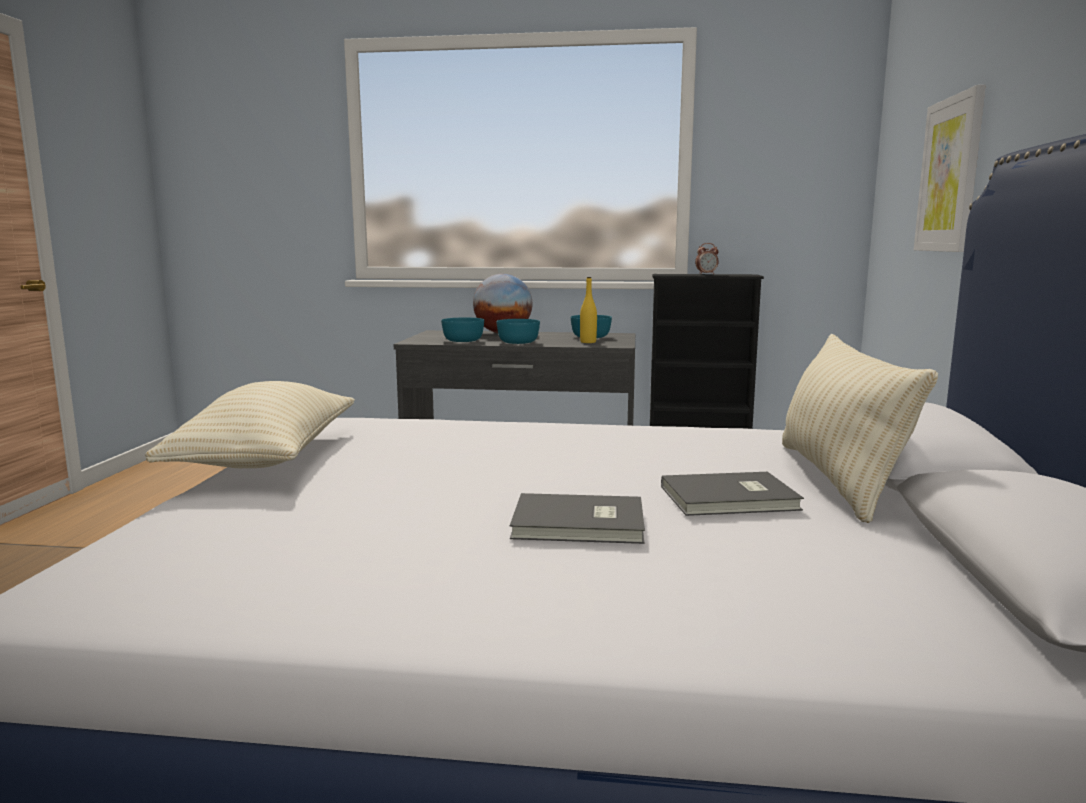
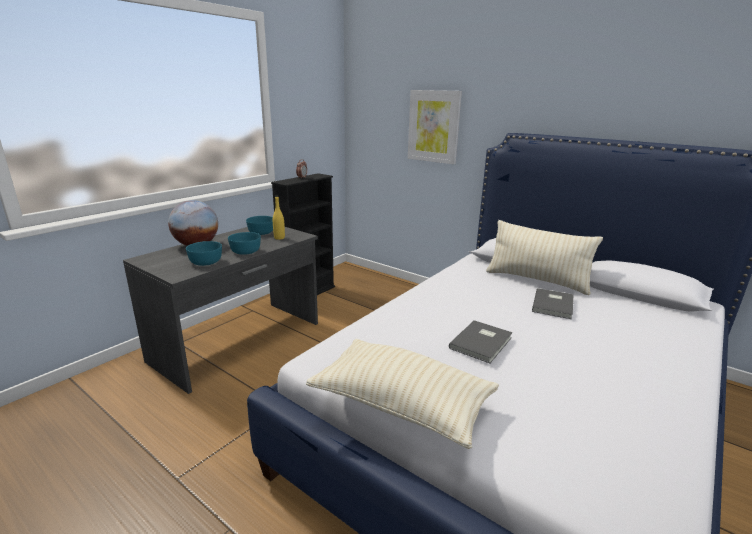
camera: 60 degrees left, 10 degrees up
(580, 524) = (576, 342): grey book -> grey book (482, 343)

